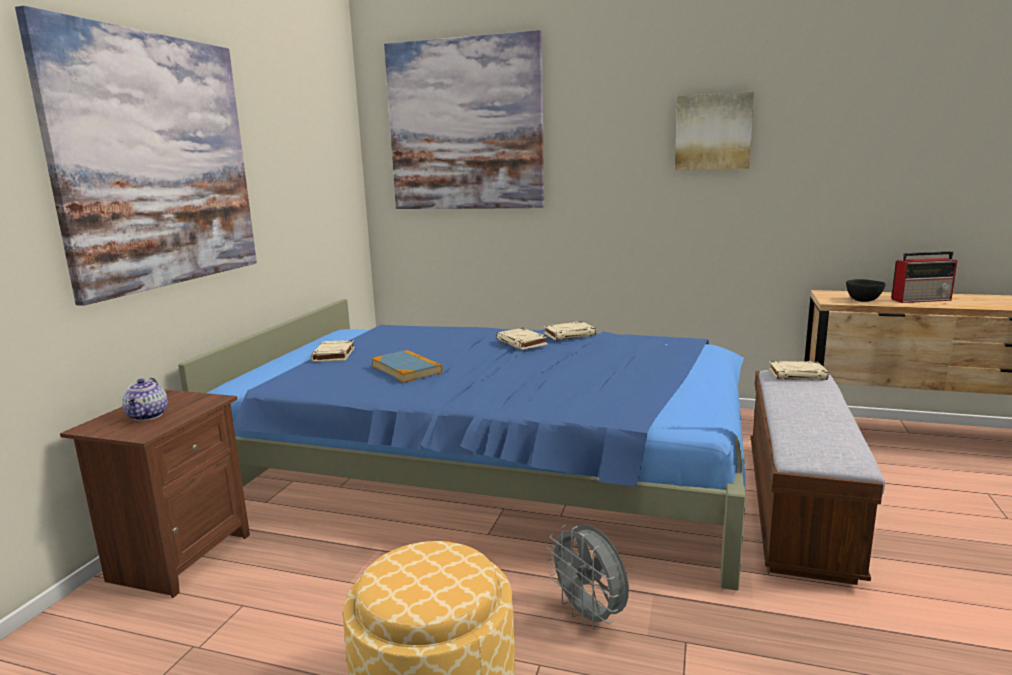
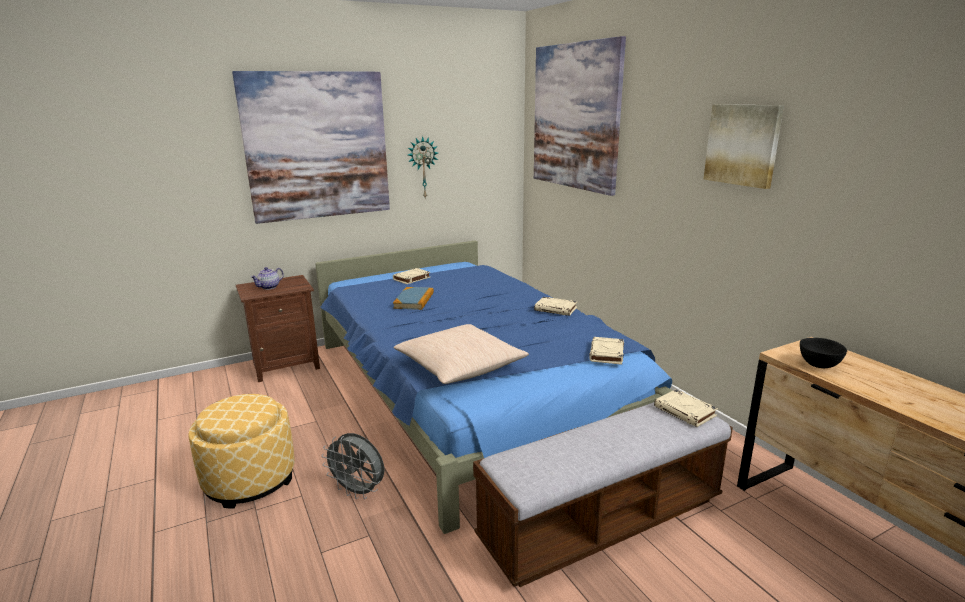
camera: 45 degrees right, 5 degrees up
(280, 199) = (422, 167): none -> wall clock
(522, 342) = (510, 305): beige book -> beige book (607, 354)
(590, 616) = (358, 491): grey fan -> grey fan turned 75 degrees counterclockwise
(624, 398) = (460, 366): none -> beige pillow
(922, 300) = (897, 389): radio -> none

